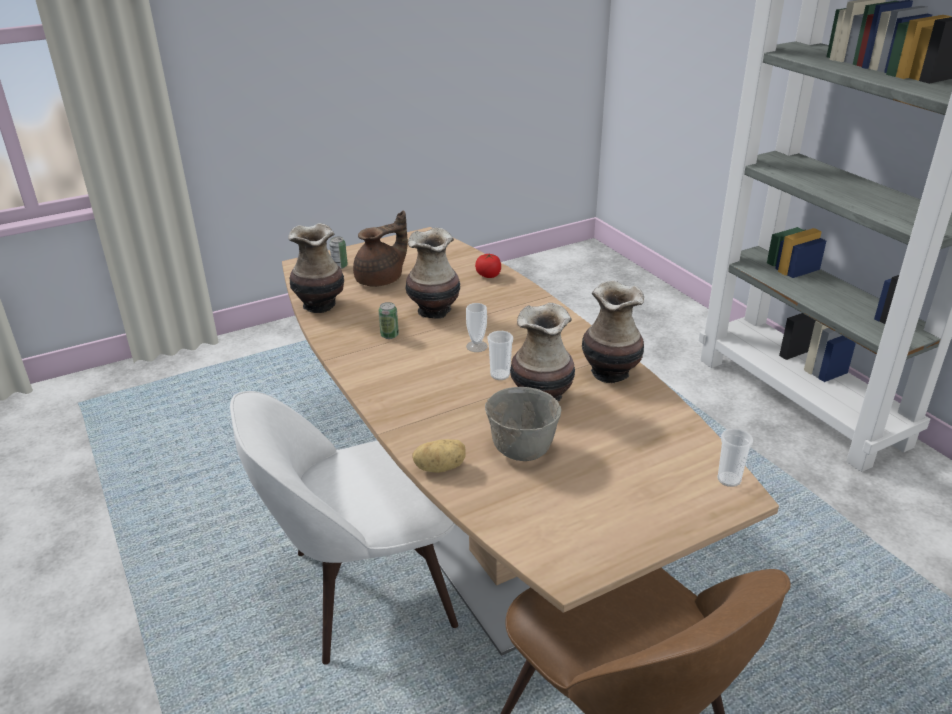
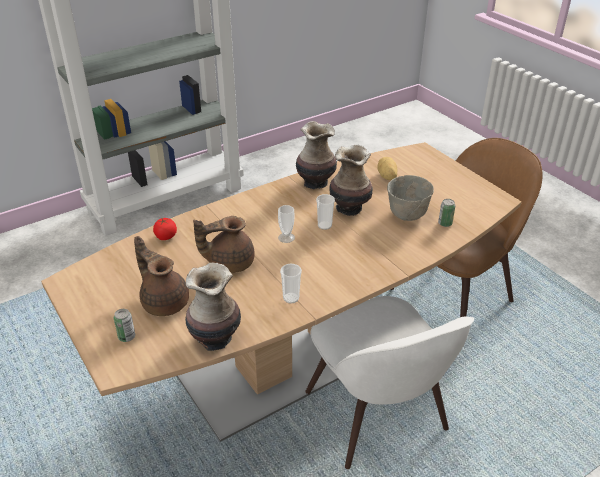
camera: 95 degrees left, 5 degrees up
(389, 335) = (271, 284): can -> can (445, 223)
(434, 311) = (229, 263): vase -> brown teapot
(440, 467) = (435, 245): potato -> potato (386, 177)
(729, 479) = (410, 152): cup -> cup (291, 298)

